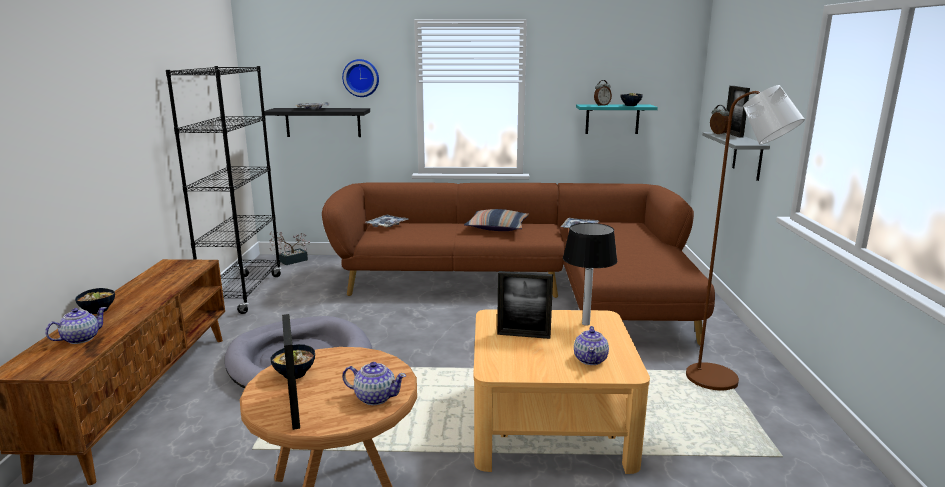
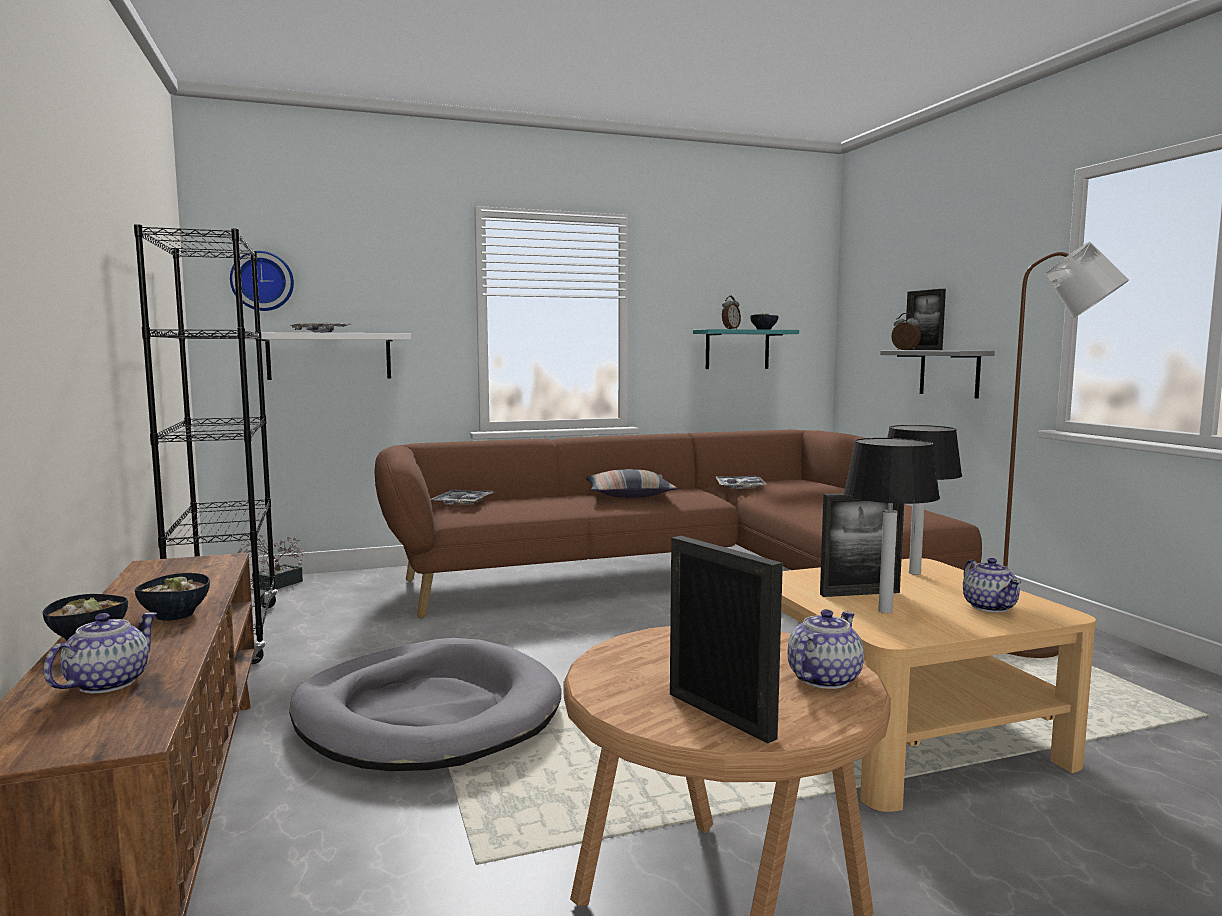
camera: 20 degrees left, 10 degrees down
(295, 374) = (637, 670): bowl -> bowl (176, 615)
(323, 122) = (329, 356): black shelf -> white shelf
(361, 78) = (393, 288): wall clock -> wall clock (262, 281)
(375, 397) = (822, 679): teapot -> teapot turned 45 degrees counterclockwise
(518, 351) = (884, 611): none -> table lamp

